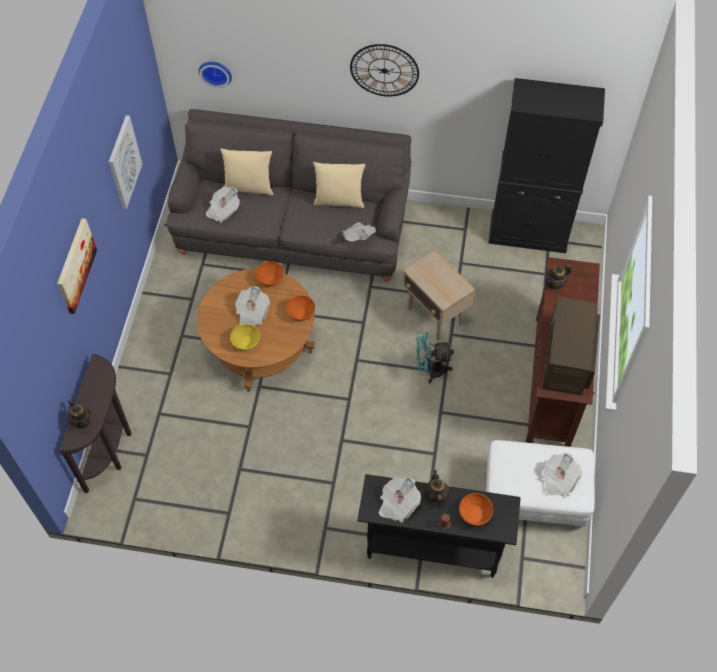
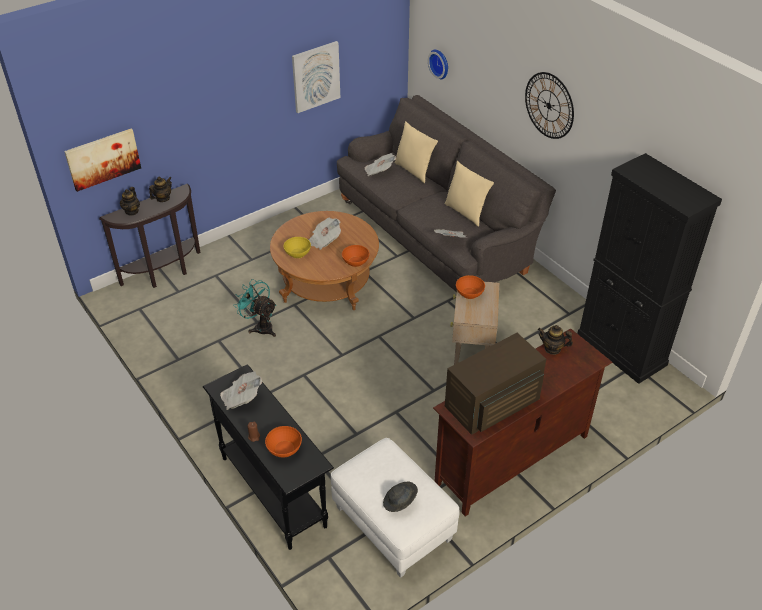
camera: 45 degrees right, 15 degrees down
(75, 265) = (201, 95): picture -> picture (103, 159)
(270, 279) = (362, 231): orange bowl -> orange bowl (469, 293)
(430, 370) = (423, 380): turquoise fan -> turquoise fan (260, 326)
(435, 495) = (274, 414): teapot -> teapot (163, 198)
(558, 480) = (400, 502): newspaper -> grey hat

